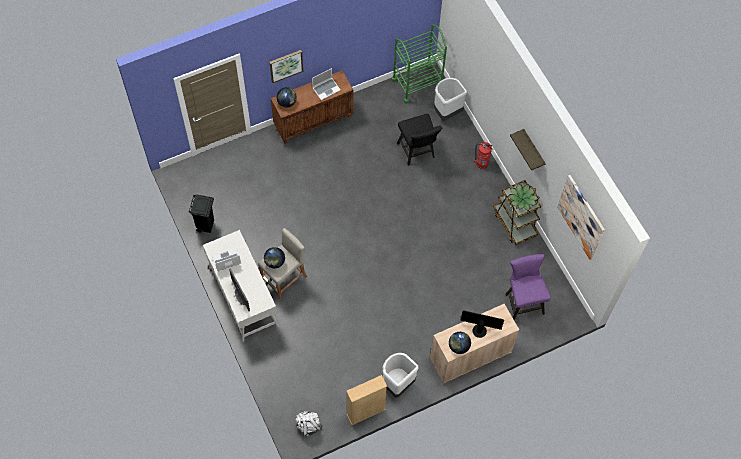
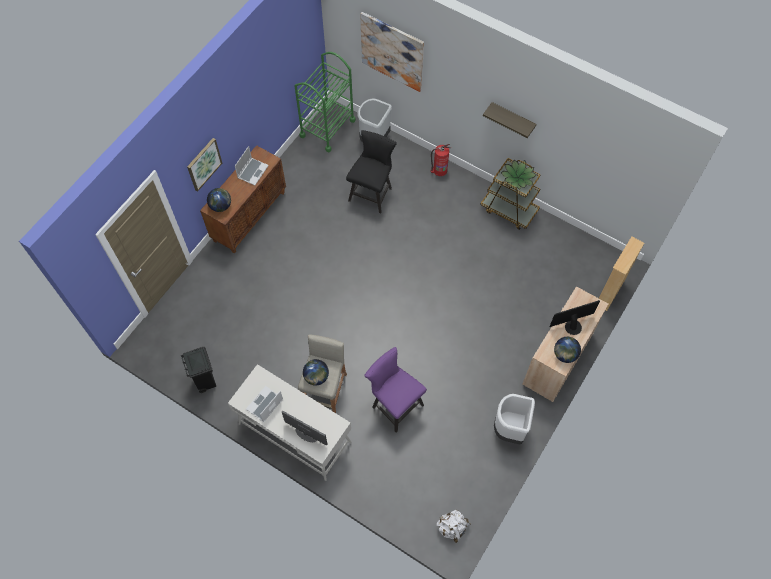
camera: 30 degrees left, 0 degrees up
(366, 412) = (499, 477): beige bookcase -> beige bookcase (609, 293)
(417, 152) = (372, 192): black chair -> black chair turned 105 degrees counterclockwise
(523, 301) = (568, 279): purple chair -> purple chair (394, 404)
(581, 217) = (609, 156): picture -> picture (392, 51)

